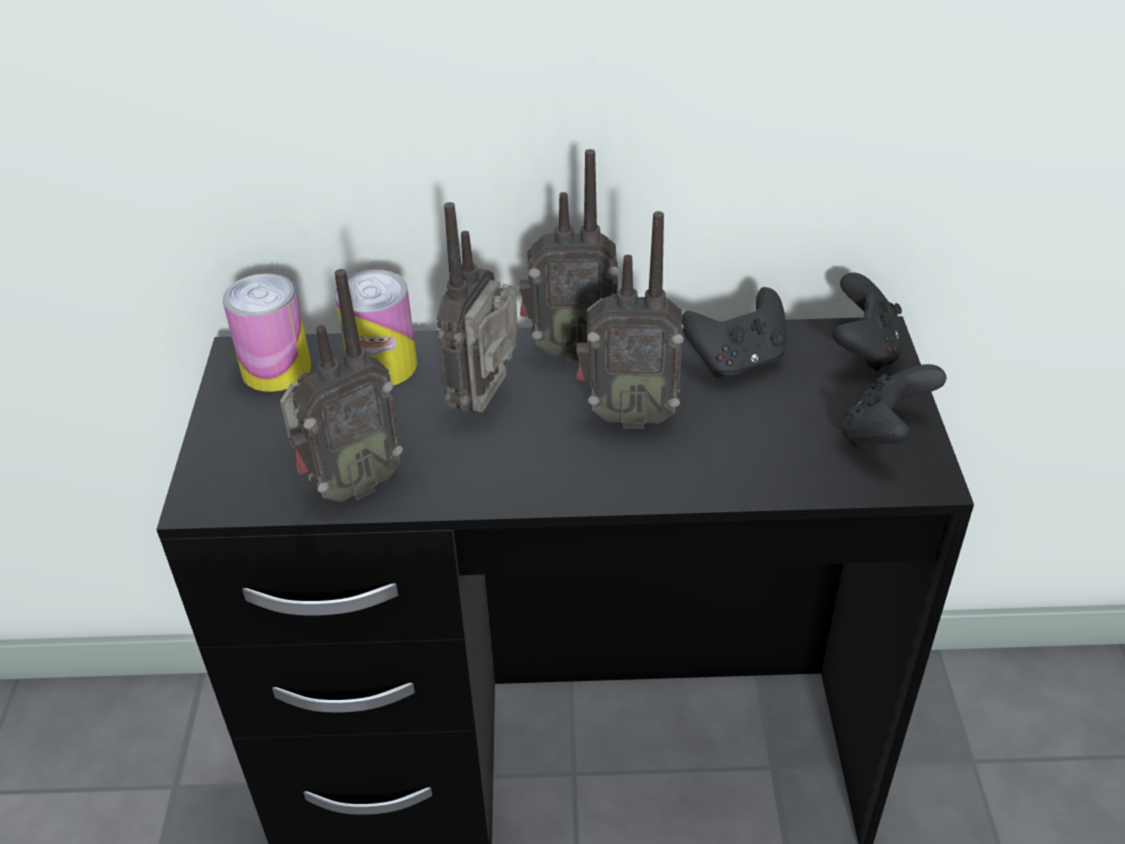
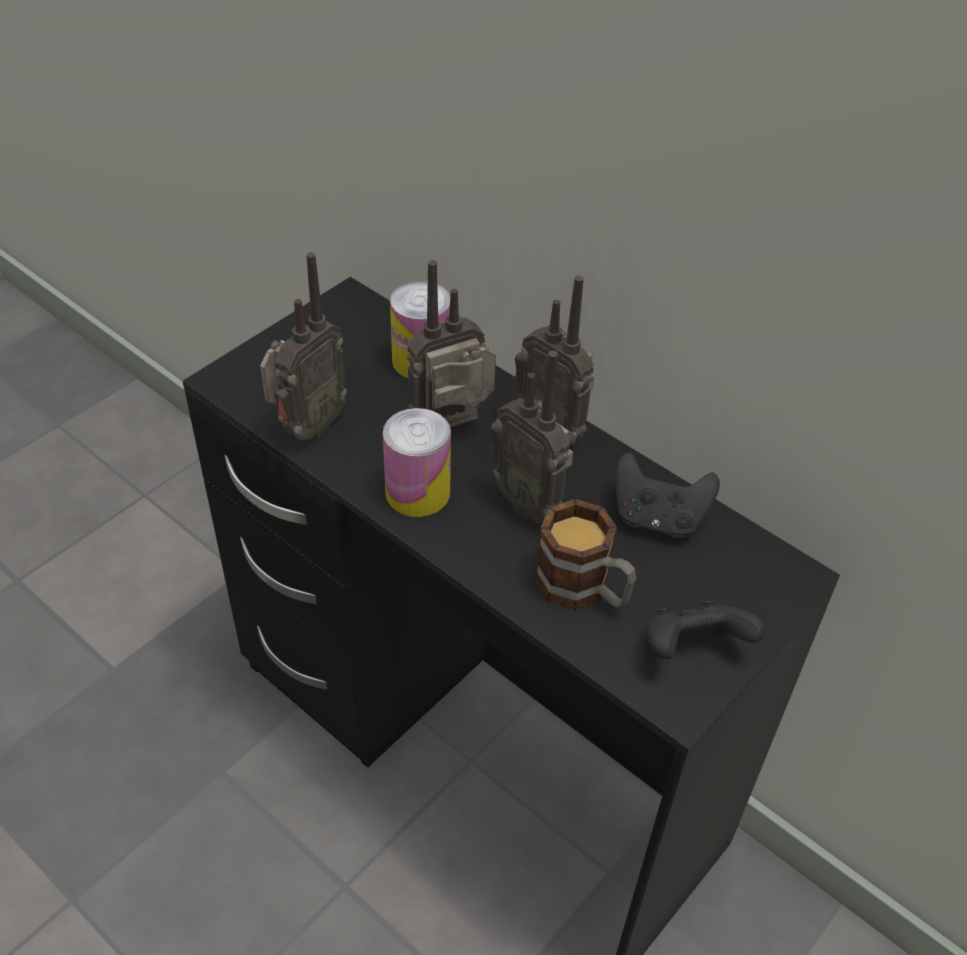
camera: 40 degrees right, 5 degrees up
(276, 369) = (358, 321): can -> can (417, 492)
(349, 486) = (306, 428): radio -> radio turned 60 degrees counterclockwise
(756, 448) = (584, 589): none -> mug
(863, 349) = (767, 577): black game controller -> none

